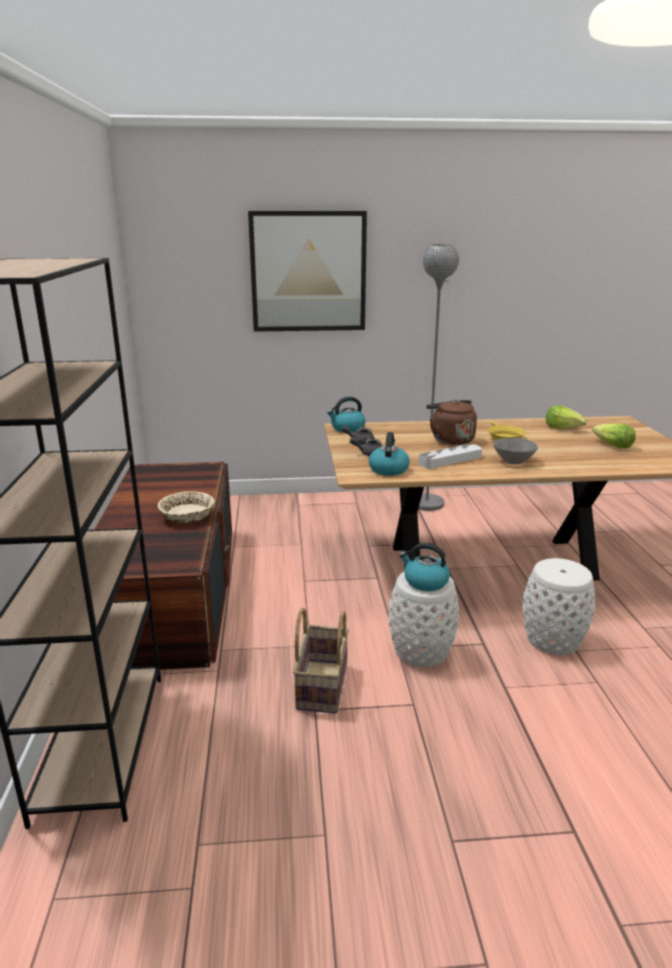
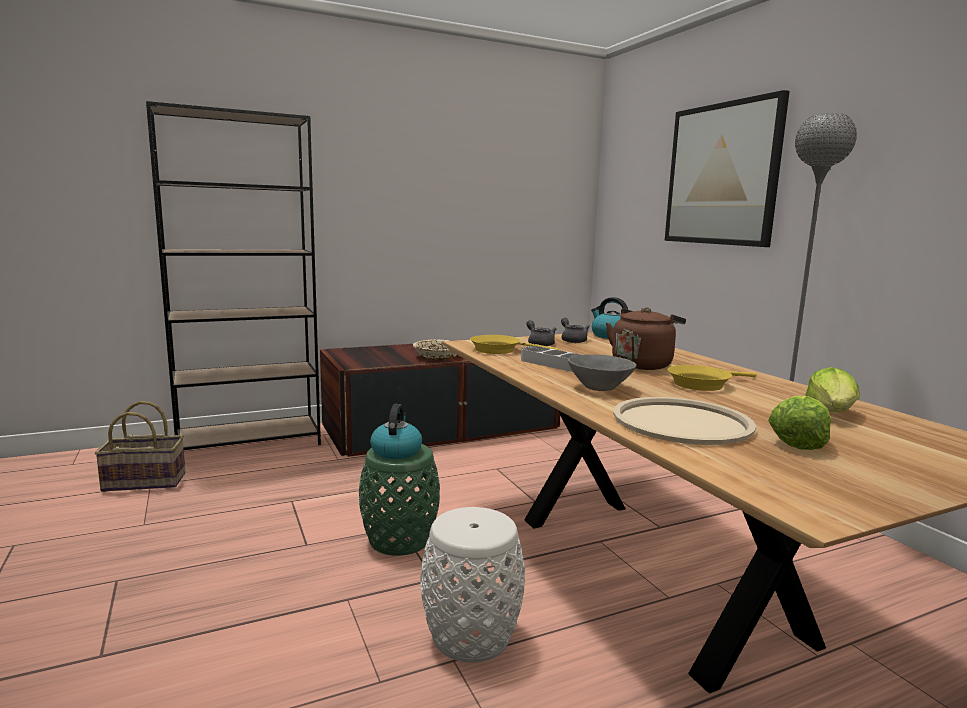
camera: 70 degrees right, 10 degrees down
(321, 686) = (326, 498): basket -> basket (145, 481)
(388, 469) = (499, 350): kettle -> yellow frying pan
(421, 651) = (399, 540): white stool -> green stool
(585, 458) = (682, 422): none -> beige tray

